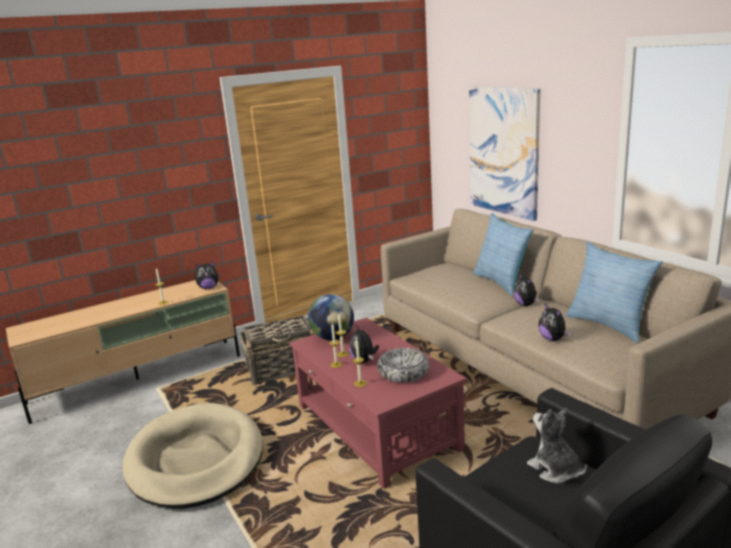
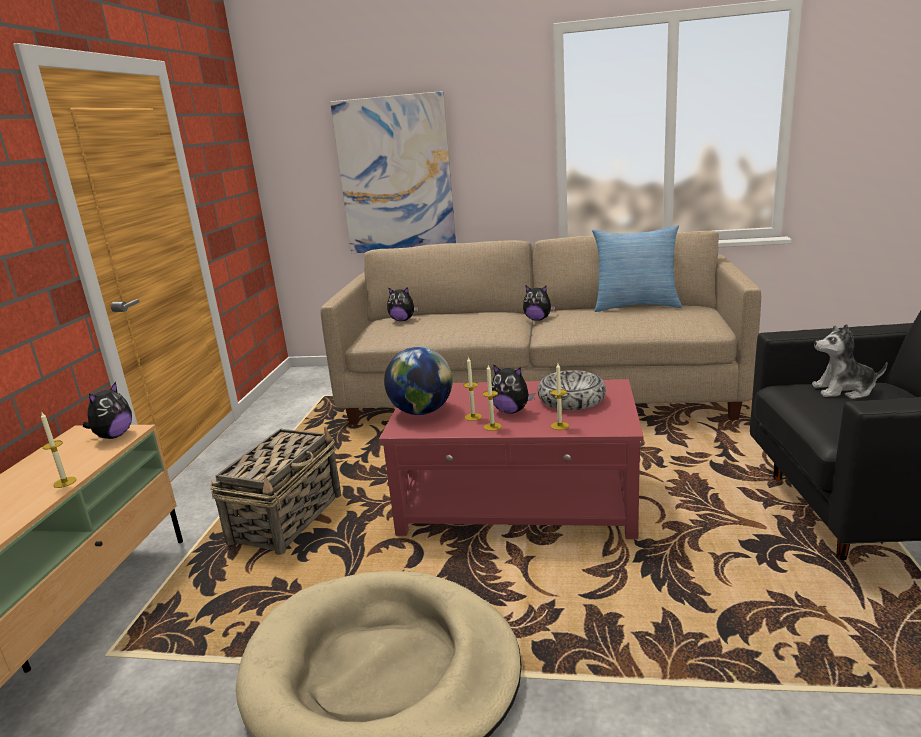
camera: 50 degrees left, 0 degrees up
(501, 282) = (481, 311): pillow -> none
(553, 339) = (626, 327): plush toy -> plush toy (402, 320)

